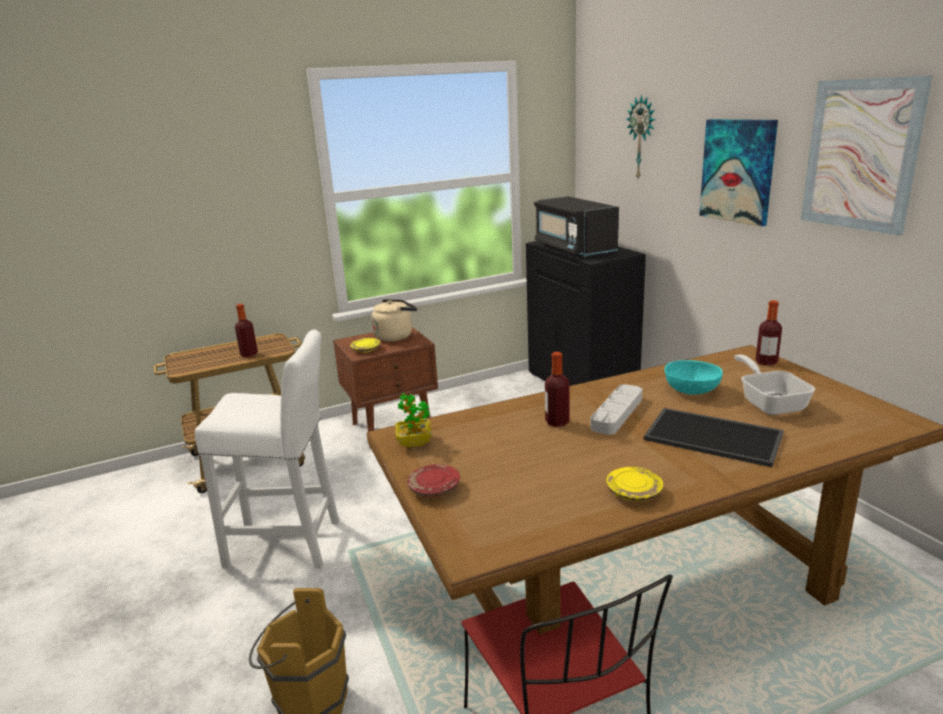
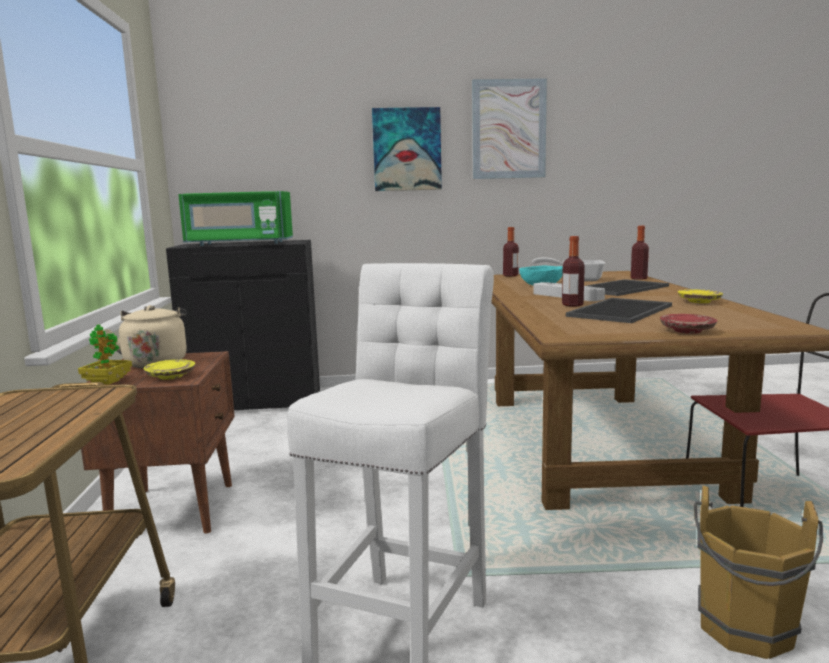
camera: 70 degrees left, 10 degrees down
(249, 354) = (61, 413): bottle -> bottle (638, 278)
(414, 443) = (585, 332): potted plant -> potted plant (107, 382)
(534, 448) = (619, 310): none -> tray
(573, 248) = (239, 244): black microwave -> green microwave
(642, 138) = (283, 129): wall clock -> none

